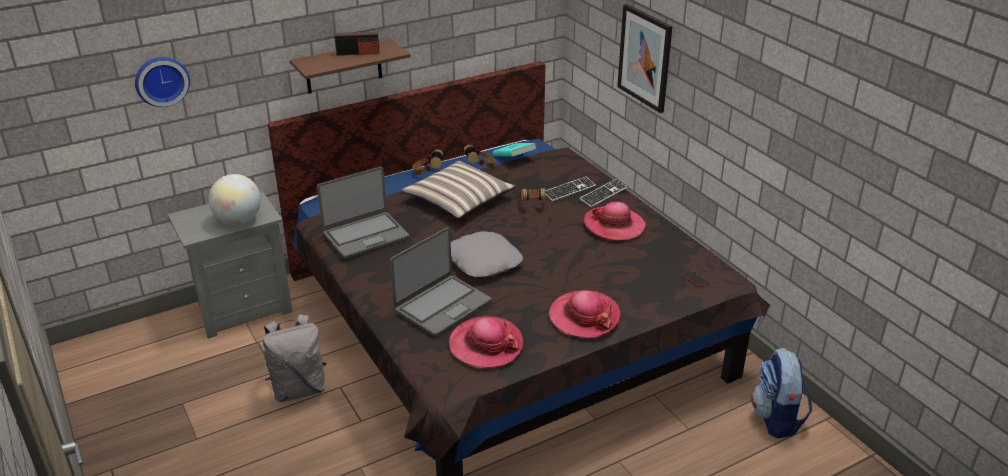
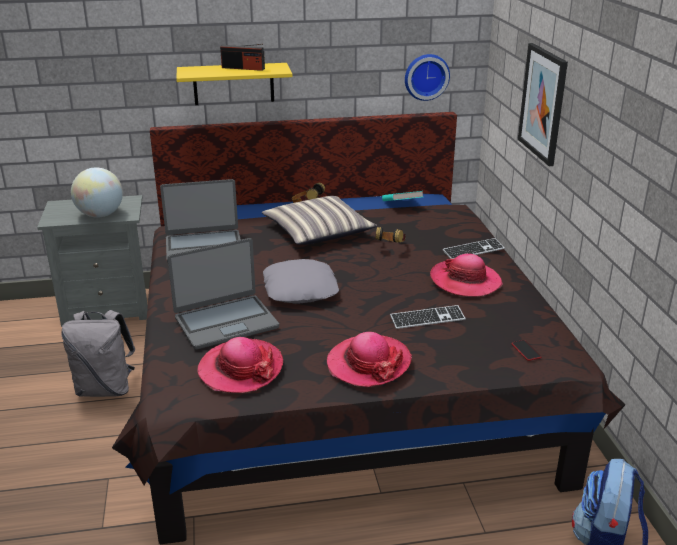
camera: 20 degrees right, 5 degrees down
(161, 80) = (47, 67): wall clock -> wall clock (426, 76)
(343, 67) = (233, 84): brown shelf -> yellow shelf
(480, 167) = (362, 208): headphones -> none
(569, 190) = (438, 241): keyboard -> keyboard (427, 319)

